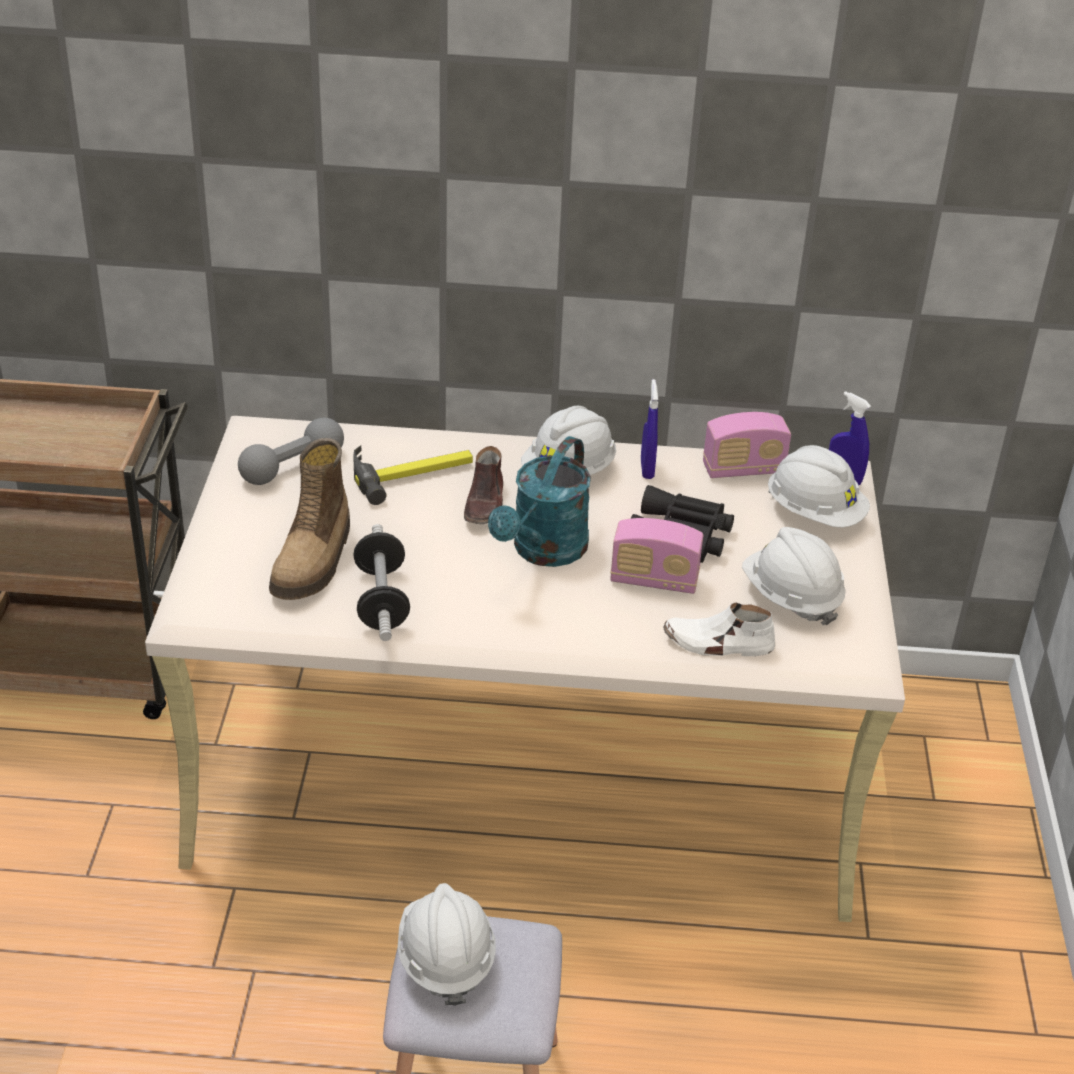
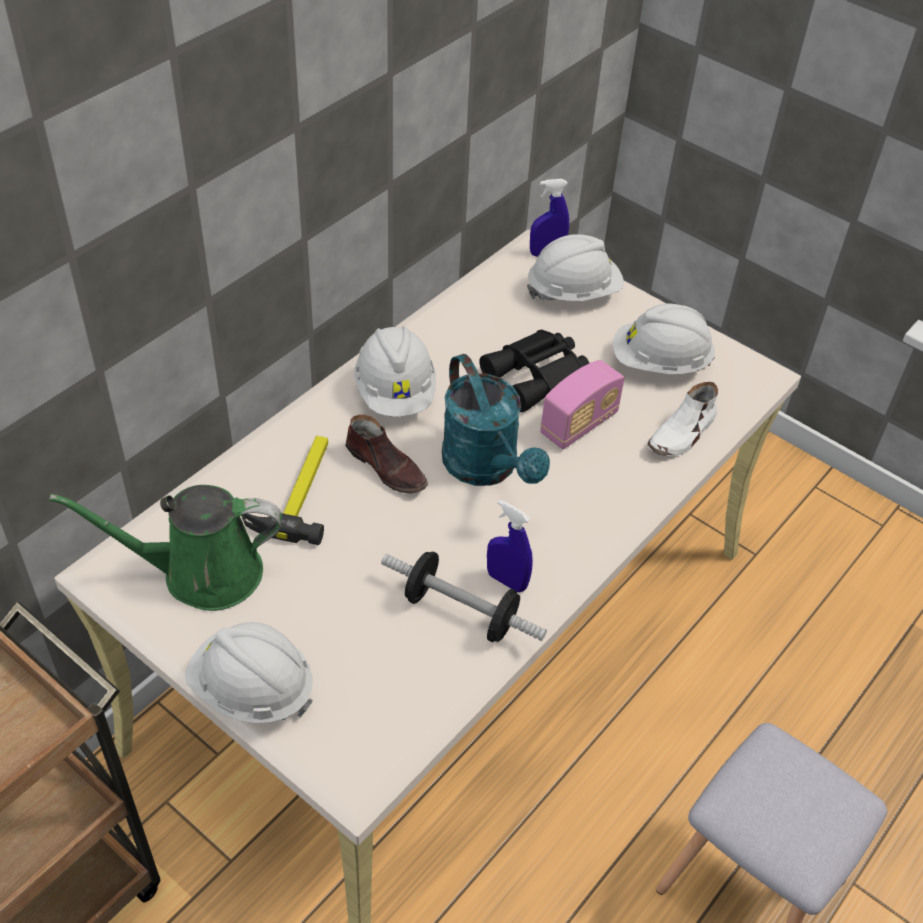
camera: 55 degrees left, 10 degrees up
(292, 467) = (202, 573): grey dumbbell -> green watering can
(314, 561) = (362, 632): boot -> none
(445, 959) = (769, 817): white hard hat -> white hard hat (252, 689)
(647, 469) = (435, 346): blue spray bottle -> blue spray bottle (506, 581)
(743, 469) = (487, 295): radio -> none

